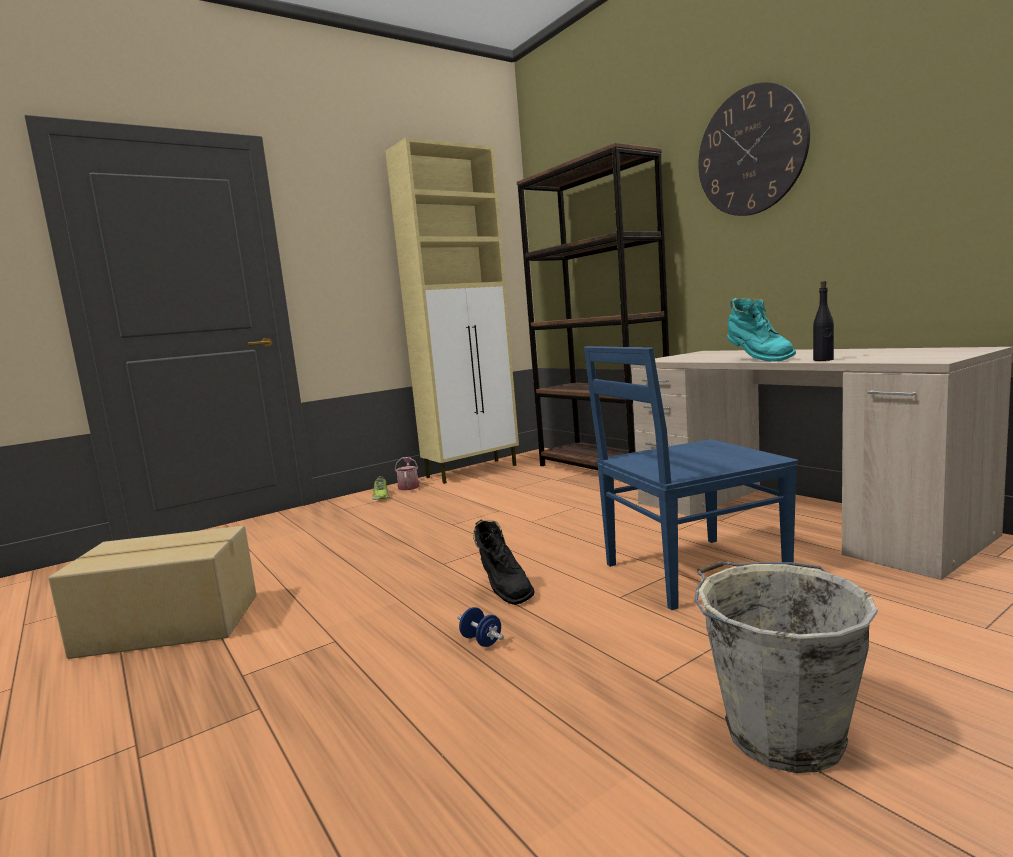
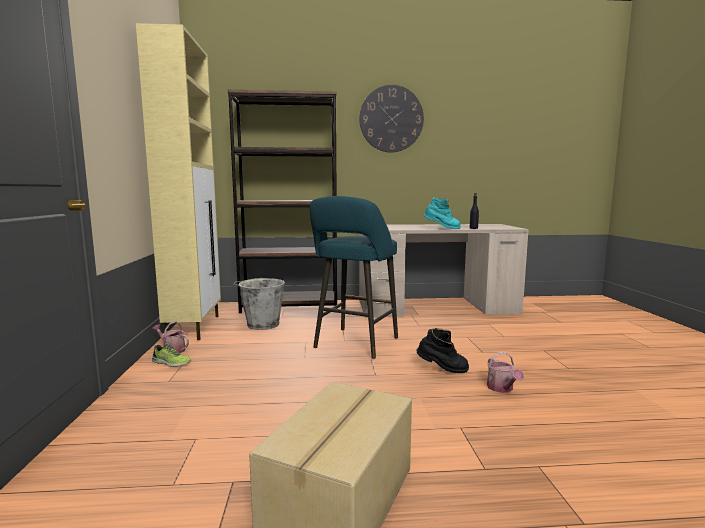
camera: 60 degrees left, 0 degrees up
(481, 641) = (502, 389): blue dumbbell -> watering can
(525, 528) = (354, 344): none -> turquoise stool
(690, 571) = (470, 335): blue chair -> none
(779, 731) = (614, 363): grey bucket -> grey bucket (261, 325)

